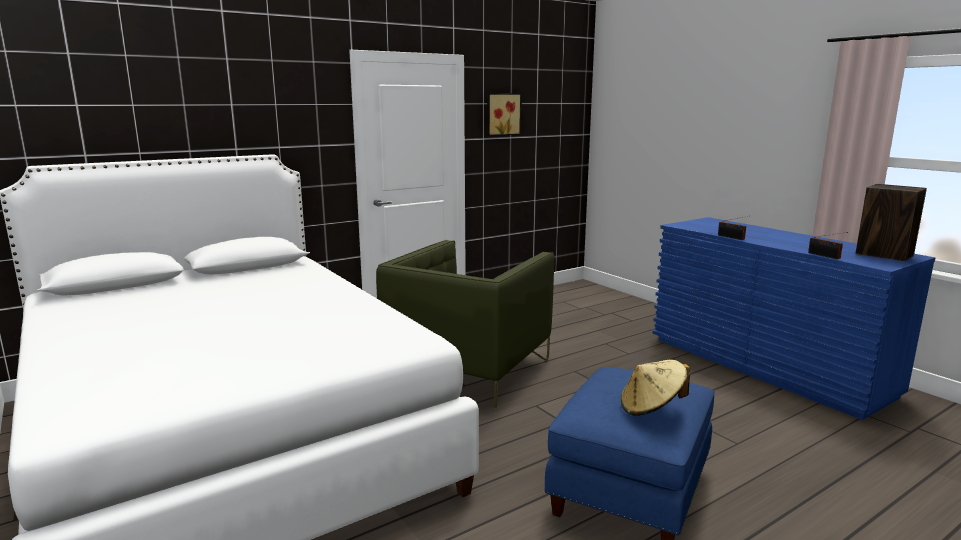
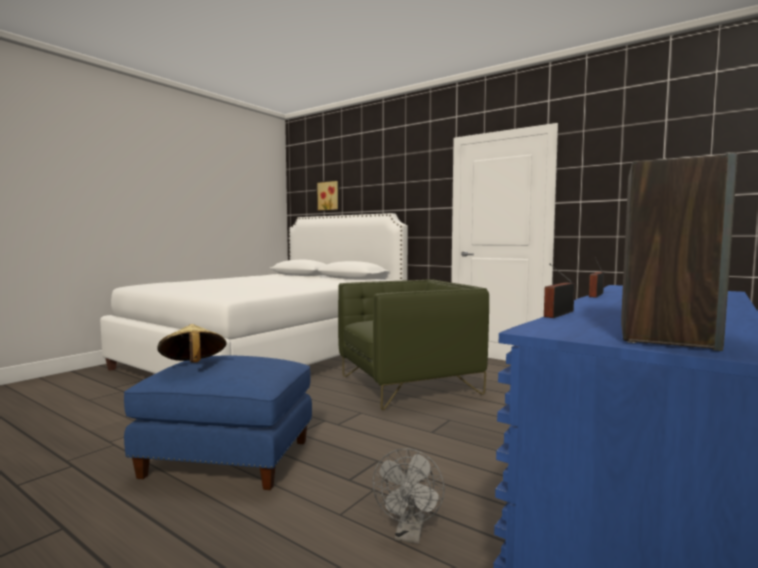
camera: 70 degrees right, 10 degrees down
(469, 369) = (408, 385): green armchair -> green armchair turned 150 degrees clockwise
(502, 114) = (606, 175): picture -> picture (329, 196)
(760, 423) = (409, 534): none -> grey fan

